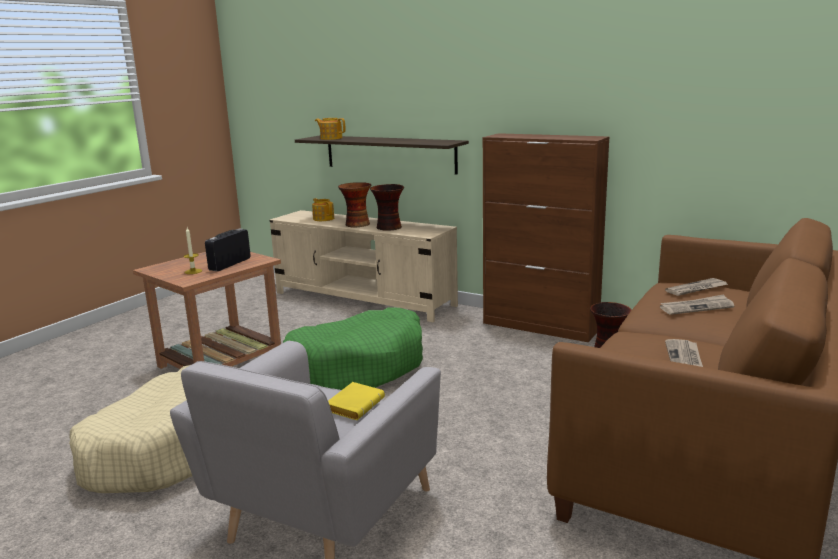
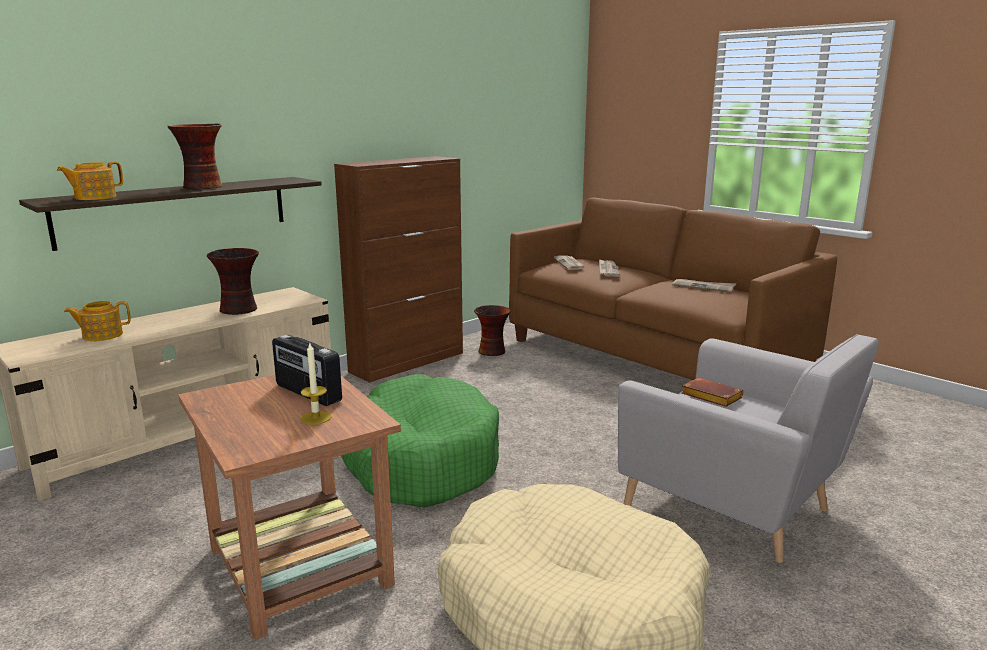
camera: 75 degrees left, 0 degrees up
(354, 405) = (709, 397): yellow book -> brown book
(356, 224) = (184, 322): vase -> vase (202, 187)

